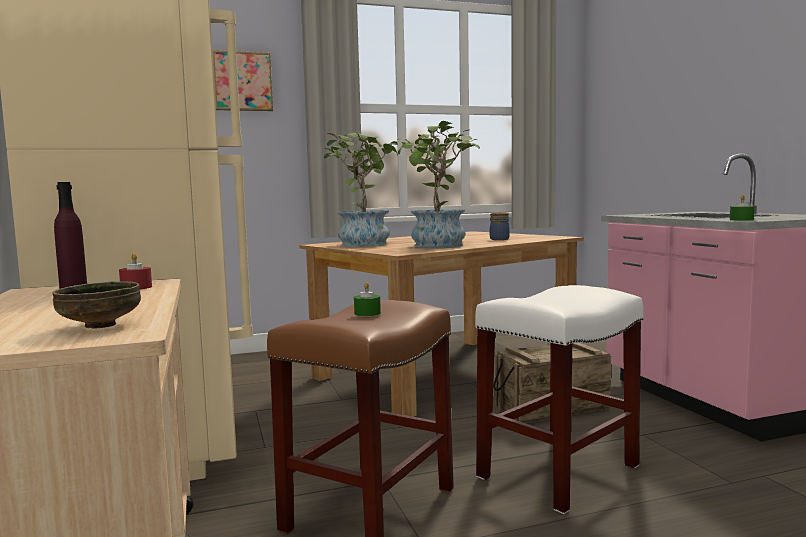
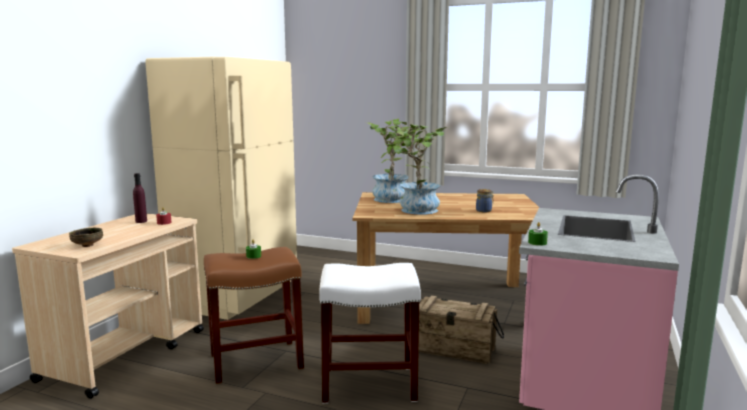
camera: 40 degrees right, 5 degrees up
(242, 82) = (371, 70): picture -> none

